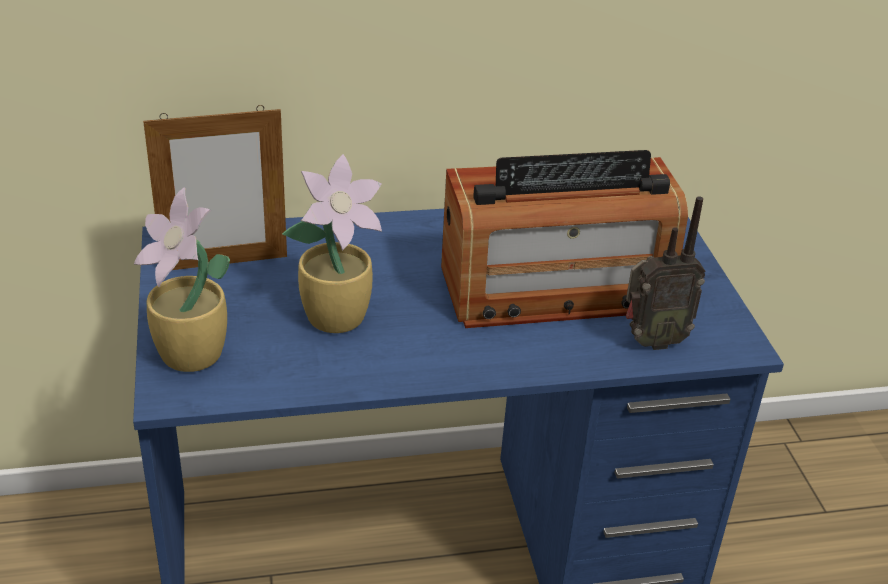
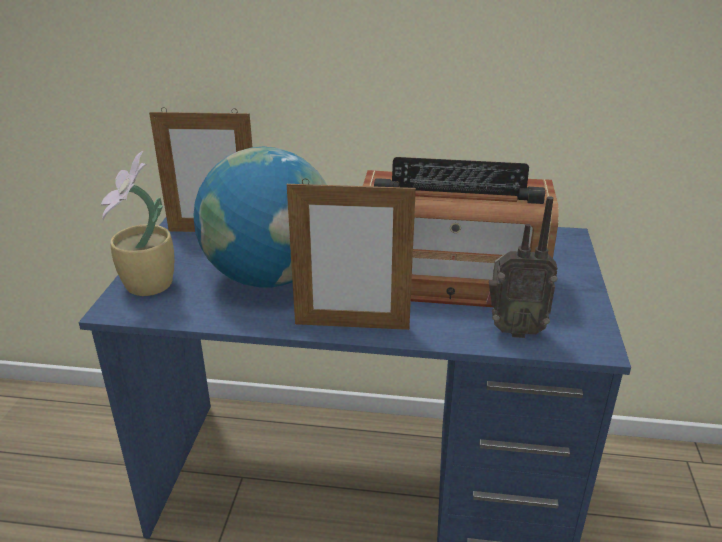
camera: 20 degrees right, 5 degrees down
(339, 317) = (270, 276): potted plant -> globe
(474, 367) = (352, 326): none -> picture frame

